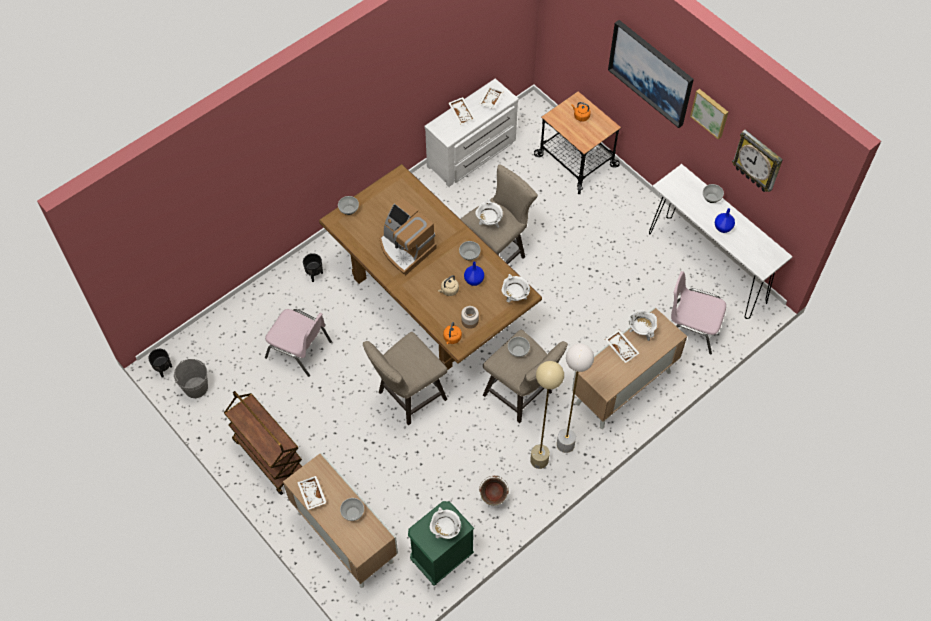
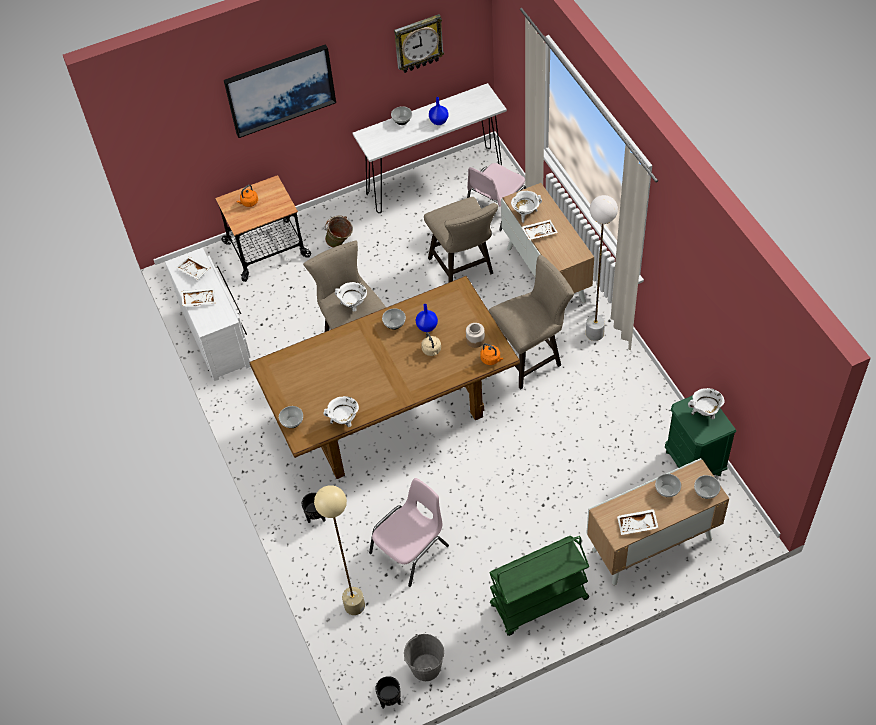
camera: 70 degrees left, 5 degrees down
(269, 457) = (539, 603): brown cart -> green cart
(405, 248) = (364, 379): coffee machine -> none
(408, 398) = (503, 456): beige stool -> beige stool (463, 269)
(493, 499) = (639, 405): green bucket -> green bucket (340, 244)
(515, 297) = (459, 297): white cooking pot -> white cooking pot (344, 420)
(518, 351) = (517, 313): bowl -> bowl (705, 492)
(539, 460) = (606, 358): beige floor lamp -> beige floor lamp (354, 605)
(710, 113) = (355, 55): picture -> none

